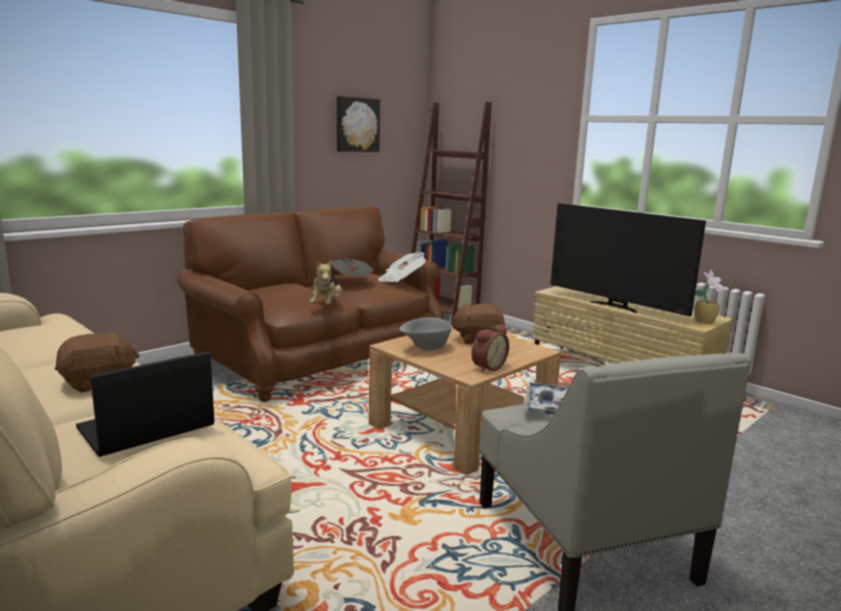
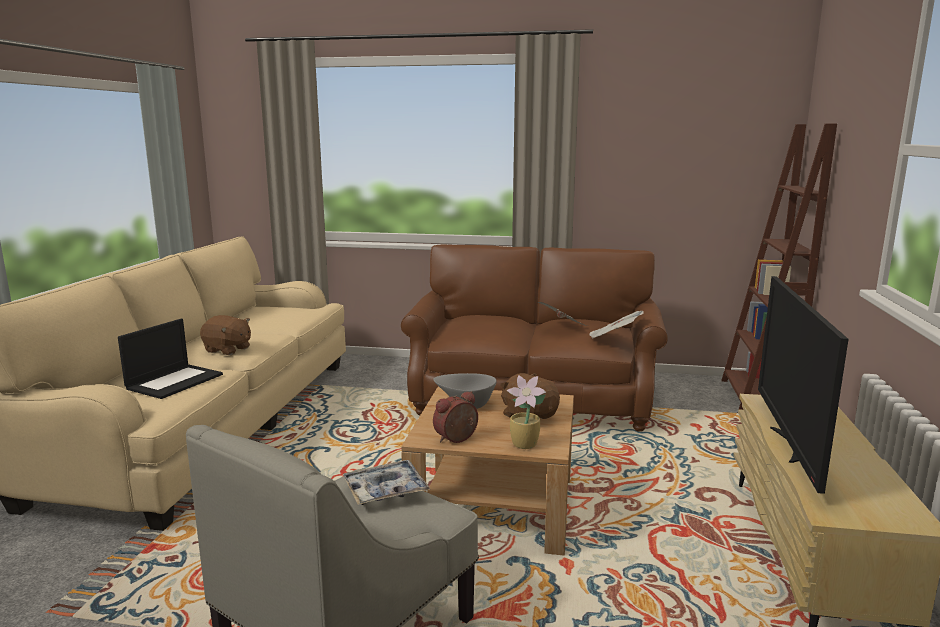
camera: 55 degrees right, 0 degrees up
(145, 428) = (175, 381): laptop -> laptop turned 105 degrees clockwise
(327, 304) = (489, 343): plush toy -> none
(357, 124) = (671, 156): picture -> none
(487, 367) = (457, 439): alarm clock -> alarm clock turned 135 degrees clockwise
(705, 321) = (869, 517): potted plant -> potted plant (525, 445)

